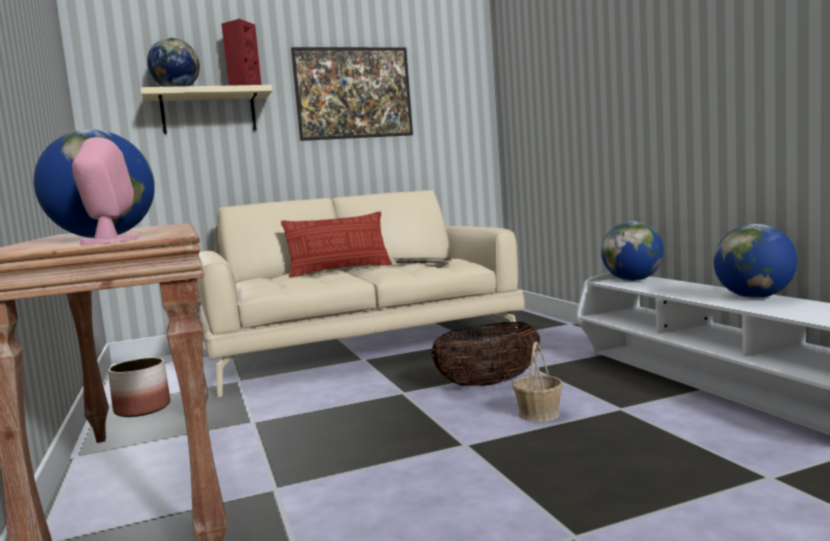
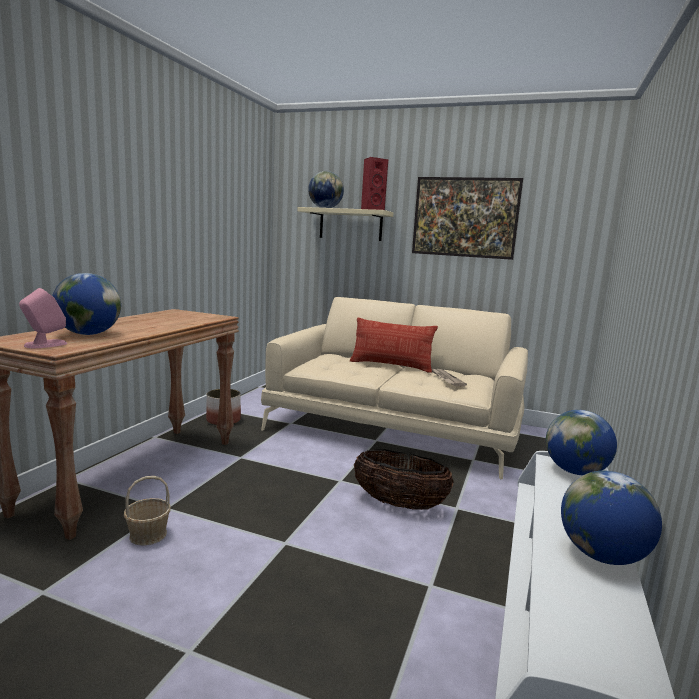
camera: 40 degrees right, 5 degrees up
(538, 414) = (370, 550): basket -> basket (148, 534)

